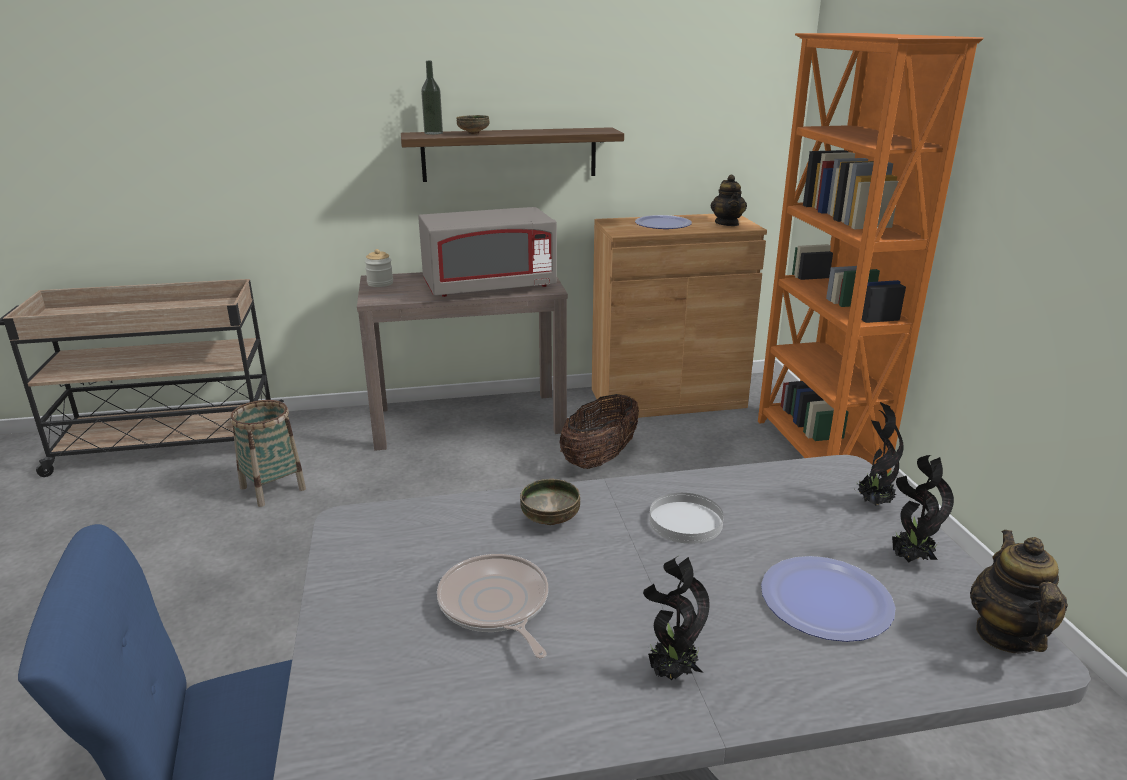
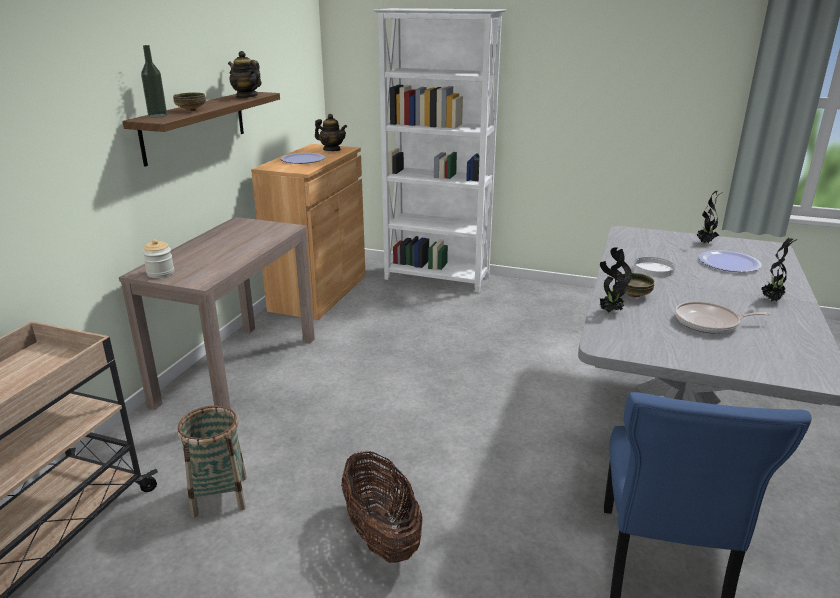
camera: 60 degrees left, 0 degrees up
(489, 287) = (248, 241): grey microwave -> none
(600, 458) = (363, 338): basket -> basket (381, 535)
(816, 453) = (437, 278): orange bookcase -> white bookcase
(872, 503) = (658, 235): potted plant -> potted plant (609, 311)
(1006, 634) = (760, 245): teapot -> teapot (246, 96)

